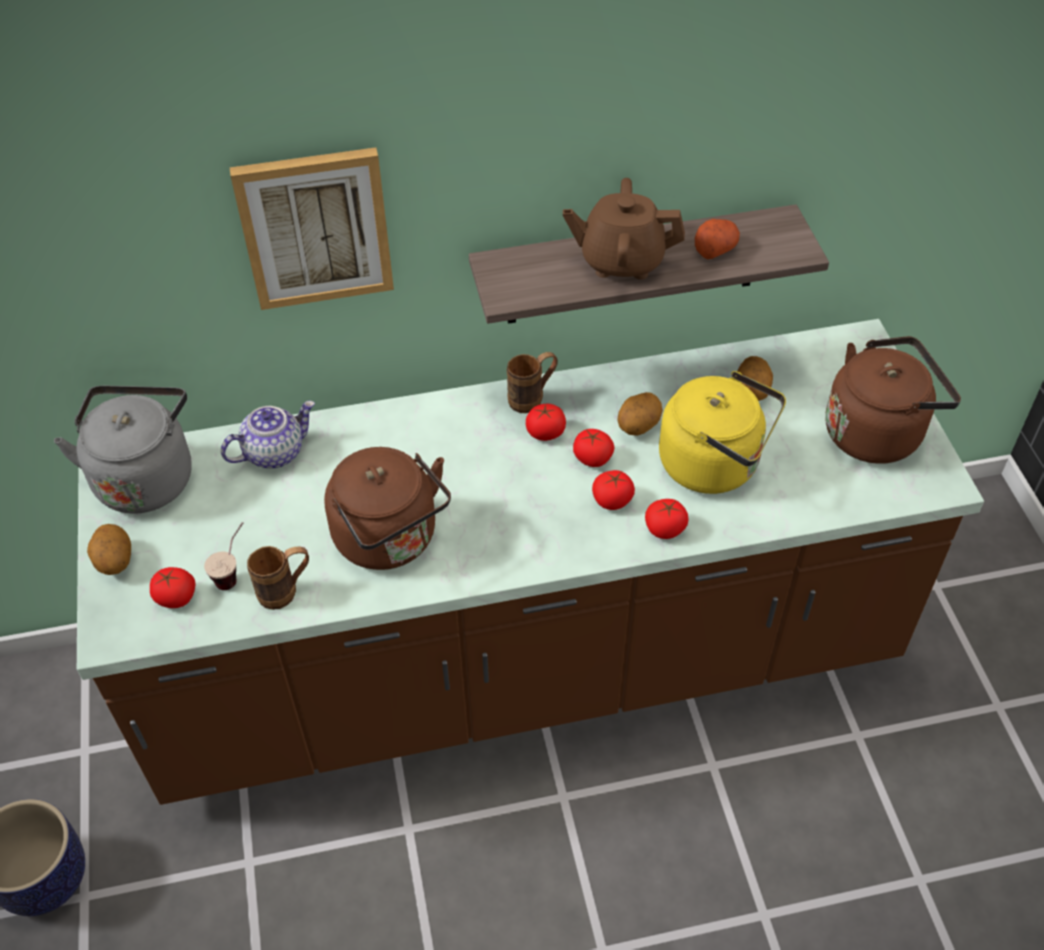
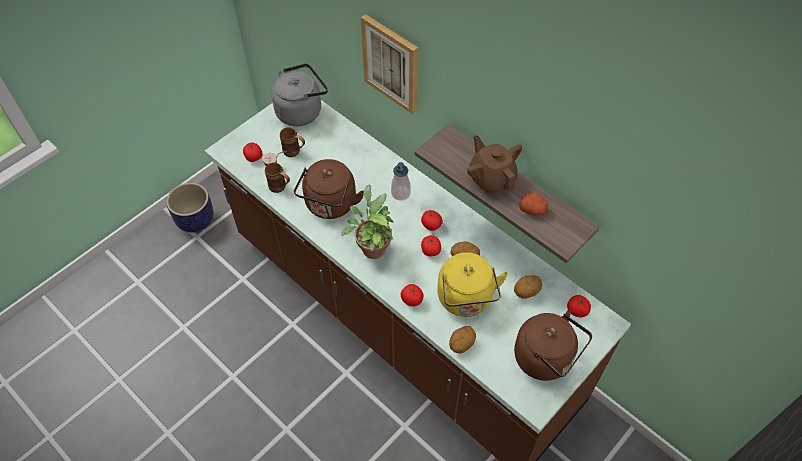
camera: 55 degrees right, 5 degrees up
(114, 562) = (256, 129): potato -> potato (461, 344)
(274, 452) = (345, 141): teapot -> none
(451, 437) = (400, 193): none -> soap dispenser
(523, 527) = (372, 247): none -> potted plant
(532, 398) = (447, 209): brown mug -> brown mug (295, 152)
(612, 500) = (412, 271): tomato -> tomato (577, 310)

